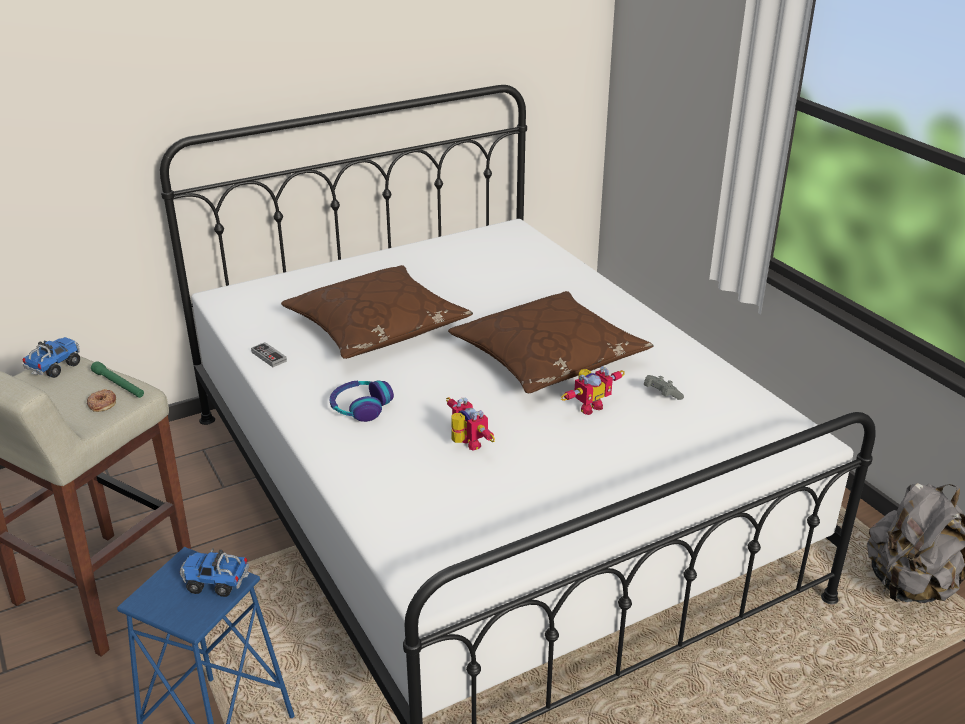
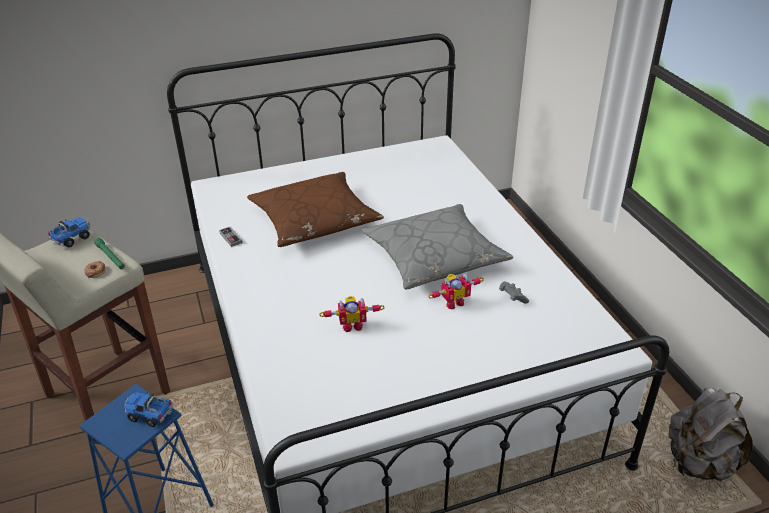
camera: 10 degrees right, 5 degrees up
(360, 407) = (284, 286): headphones -> none
(465, 445) = (352, 325): toy robot -> toy robot turned 105 degrees clockwise
(548, 357) = (434, 257): brown pillow -> grey pillow

